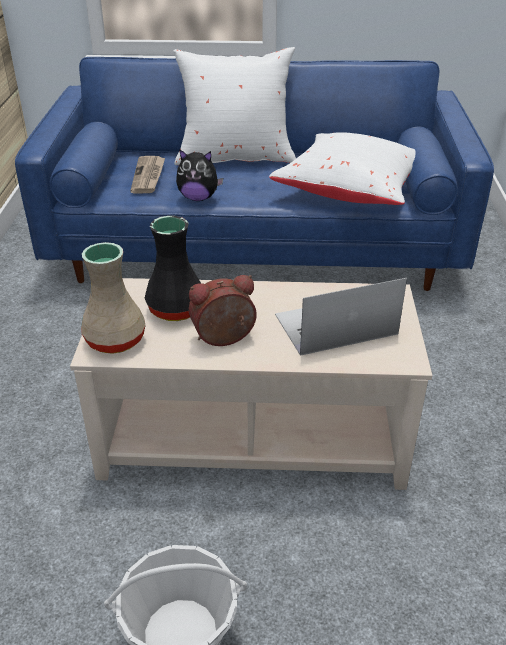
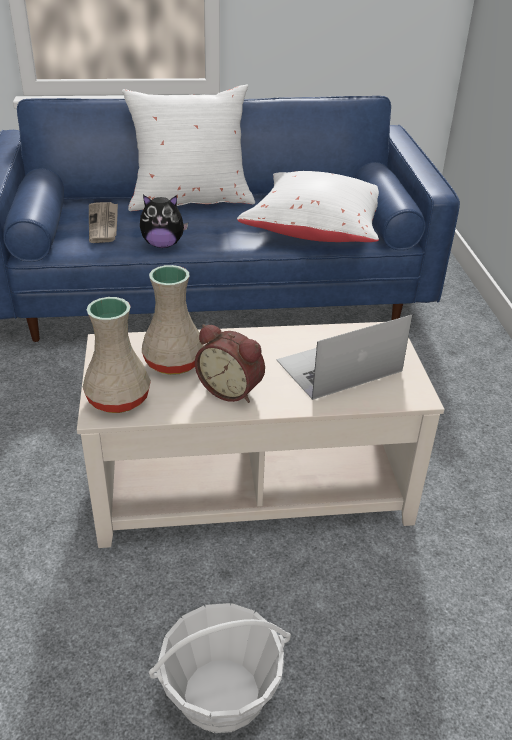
camera: 10 degrees left, 0 degrees up
(176, 308) = (173, 361): black vase -> beige vase
(224, 339) = (231, 389): alarm clock -> alarm clock turned 120 degrees counterclockwise

